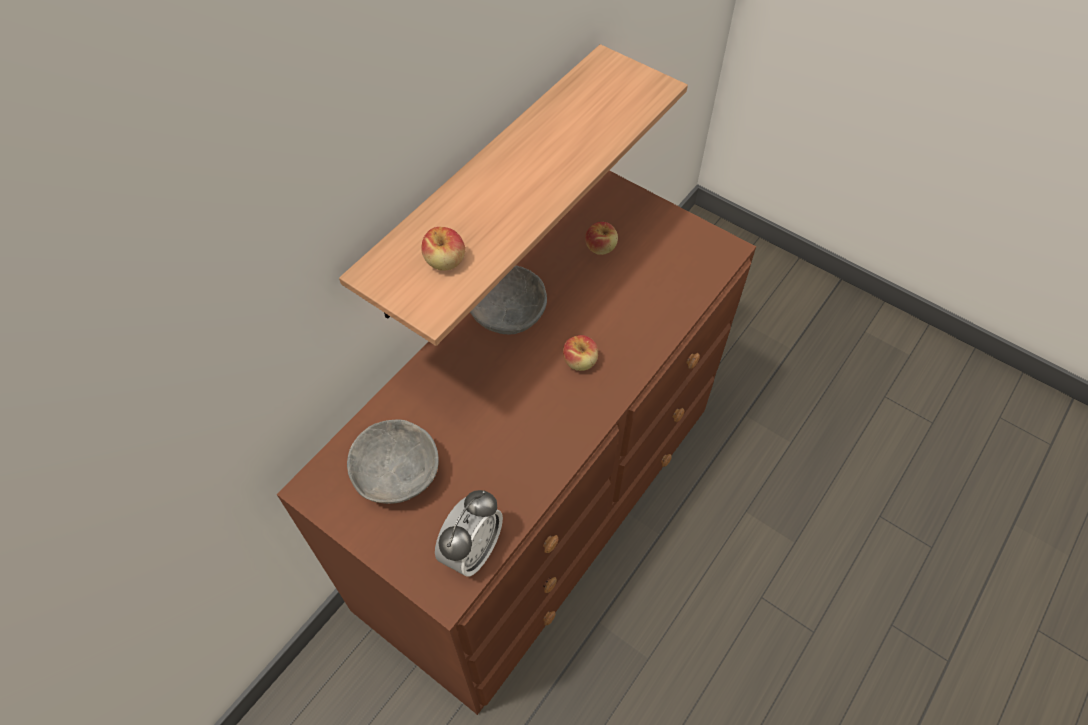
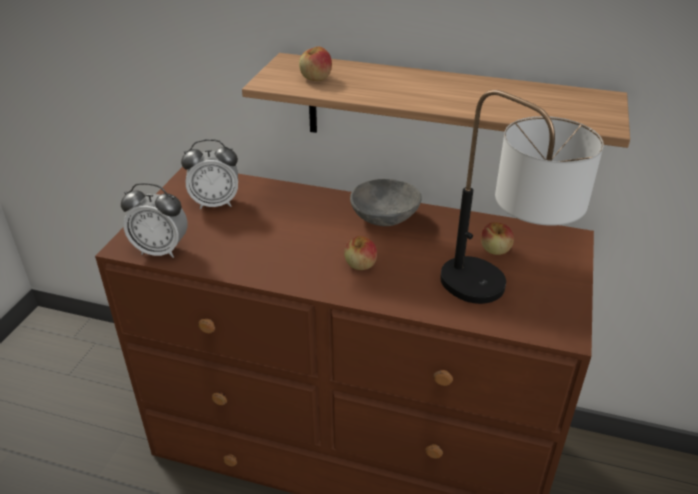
camera: 70 degrees right, 20 degrees down
(396, 472) = (215, 203): grey bowl -> alarm clock
(670, 275) = (498, 299): none -> table lamp

